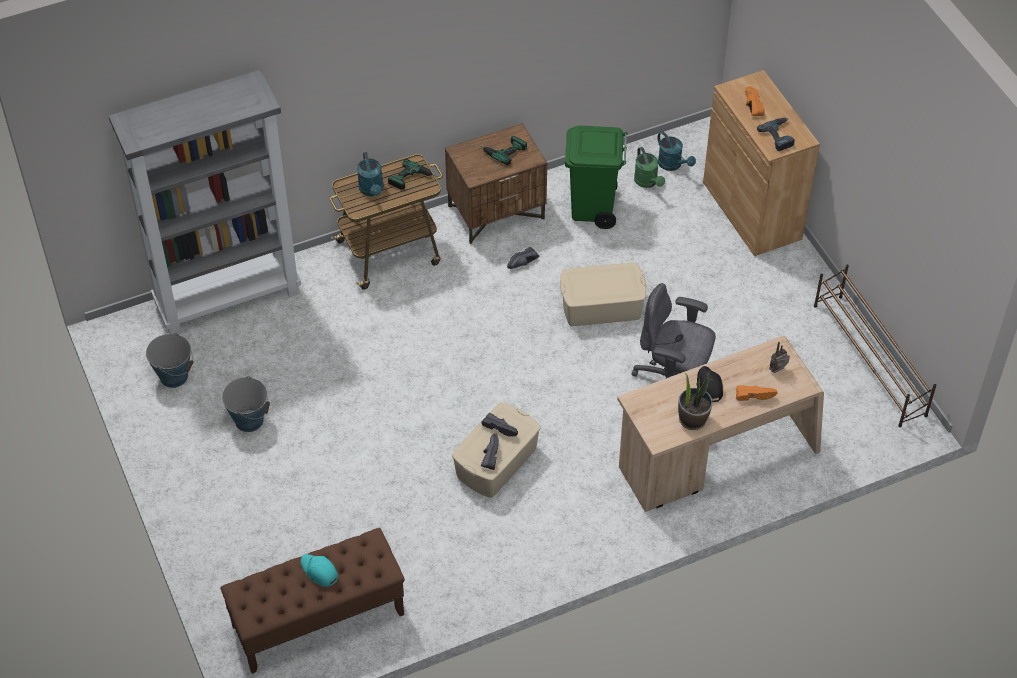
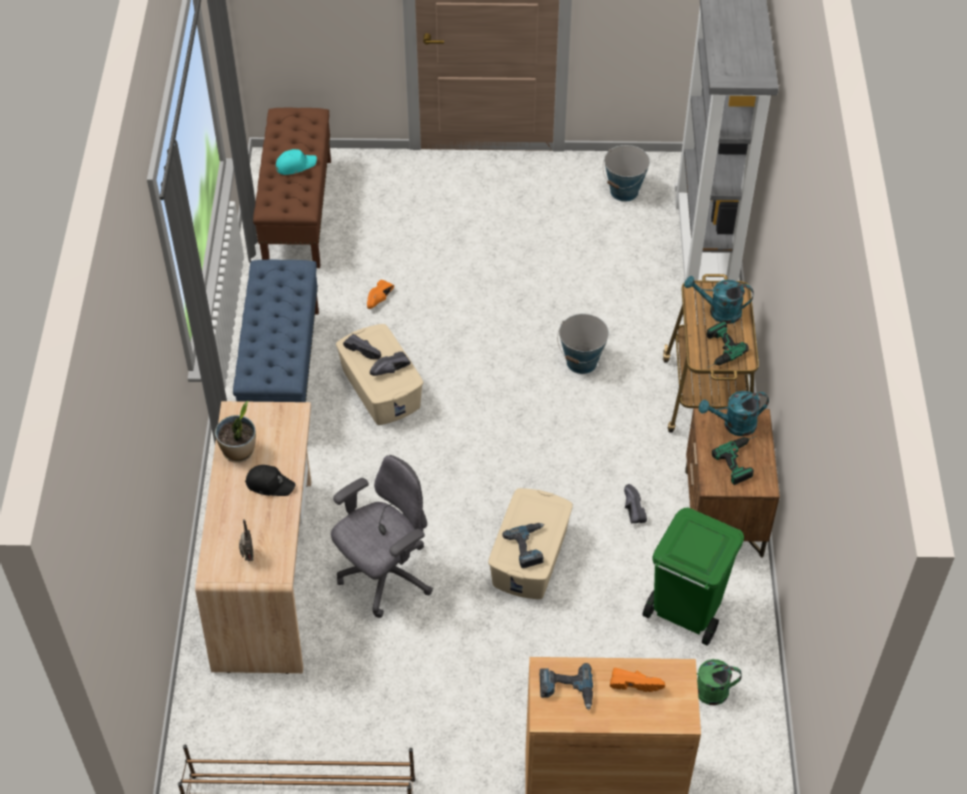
camera: 115 degrees right, 0 degrees up
(249, 420) = (541, 227): bucket -> bucket (582, 362)
(518, 541) = (282, 371): none -> blue bench
(616, 280) = (529, 547): none -> power drill
(673, 165) = (722, 733): turquoise watering can -> turquoise watering can (733, 425)
(754, 395) = (232, 519): orange shoe -> orange shoe (381, 299)

